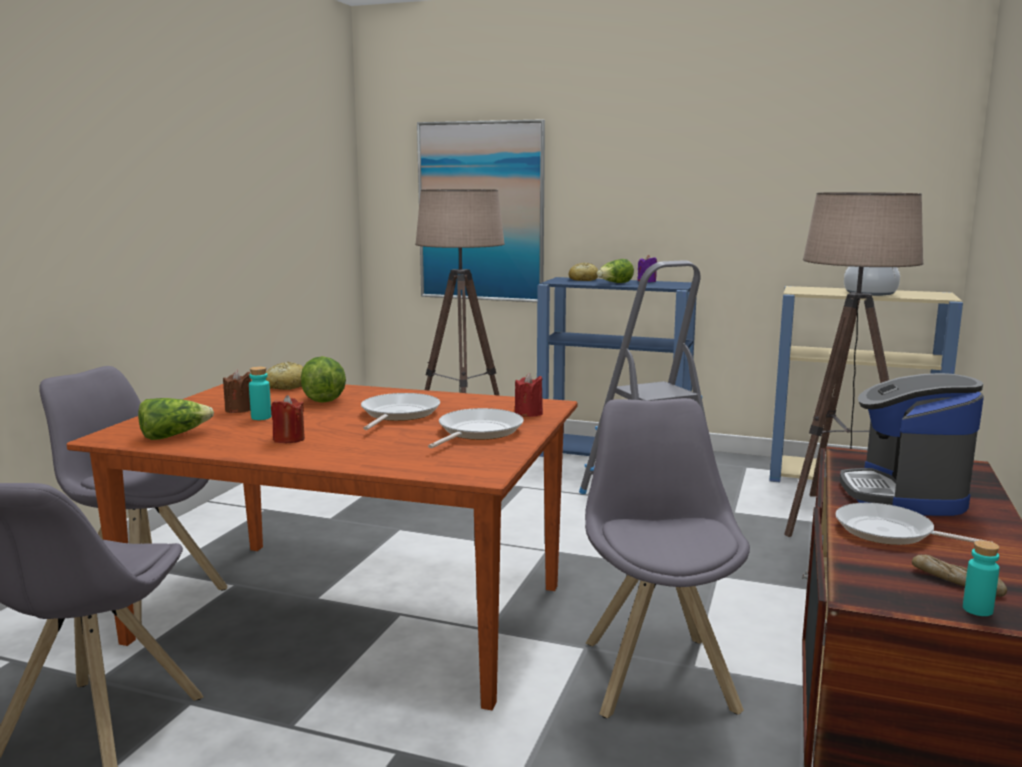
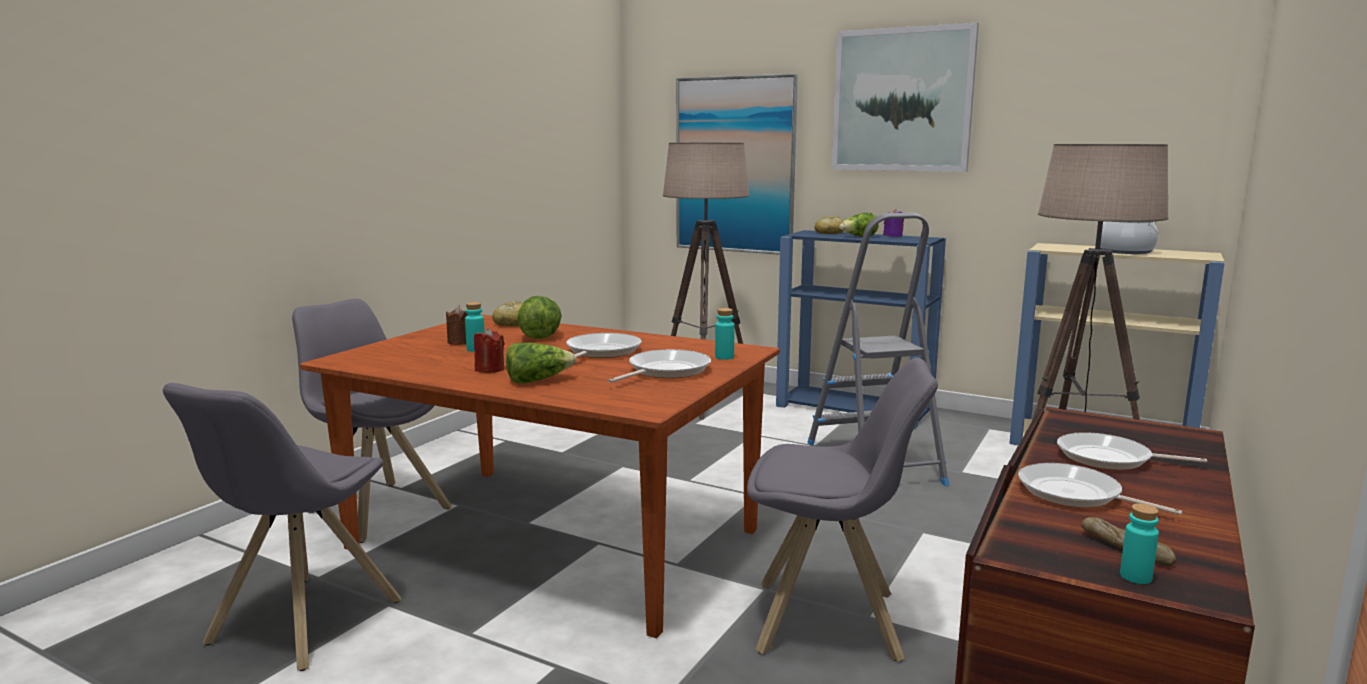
camera: 10 degrees right, 0 degrees up
(174, 435) = (392, 361): lettuce -> lettuce (538, 380)
(528, 414) = (724, 357): red candle -> turquoise bottle
(650, 147) = (902, 100): none -> picture
(657, 674) = (829, 621): grey chair -> grey chair turned 90 degrees clockwise
(904, 494) = (1109, 459): coffee machine -> frying pan

